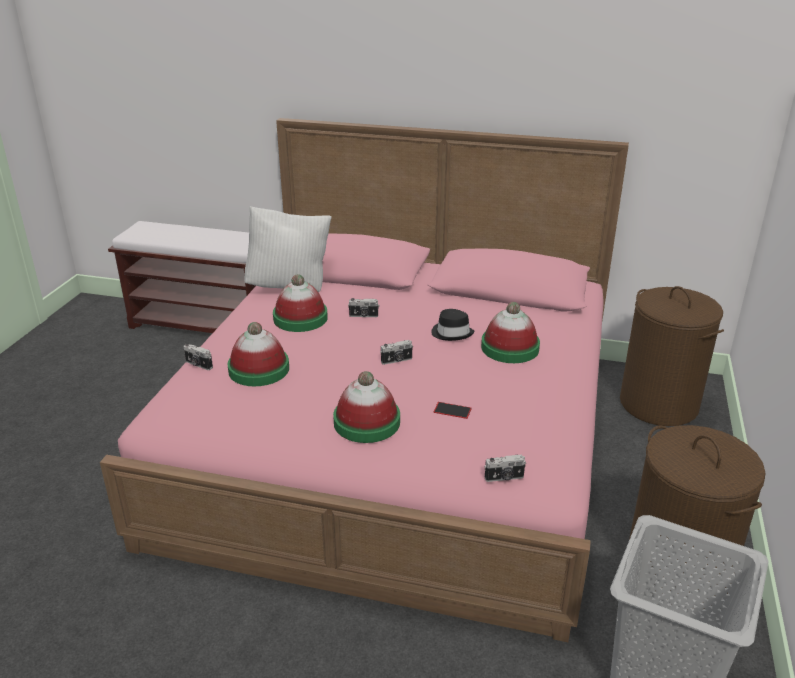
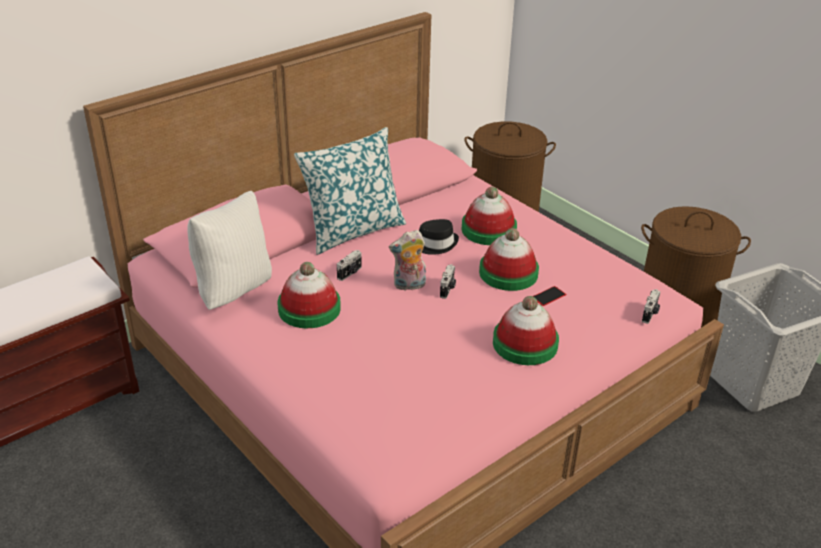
camera: 55 degrees left, 5 degrees up
(198, 365) = (322, 404): camera -> none
(259, 369) = (377, 369): hat -> hat (508, 273)
(379, 343) = (409, 285): none -> plush toy
(420, 296) = (353, 231): none -> pillow

